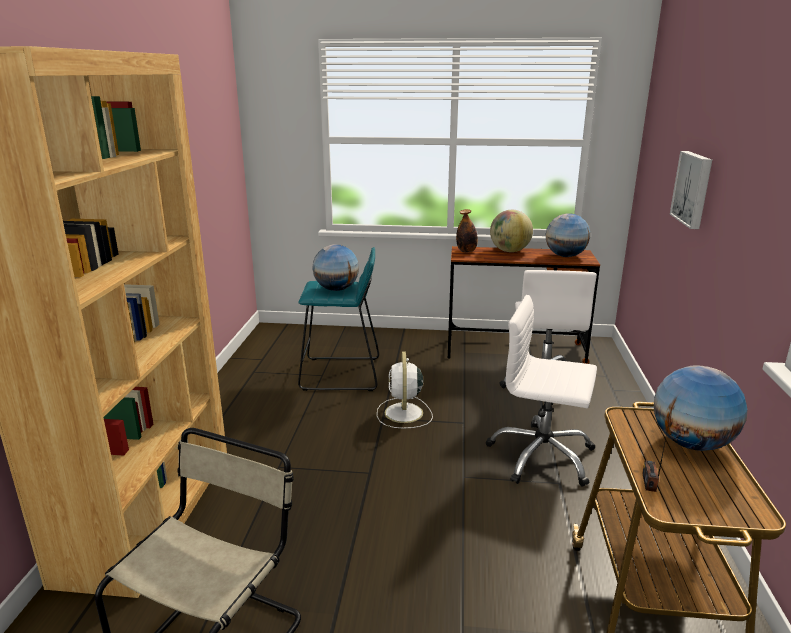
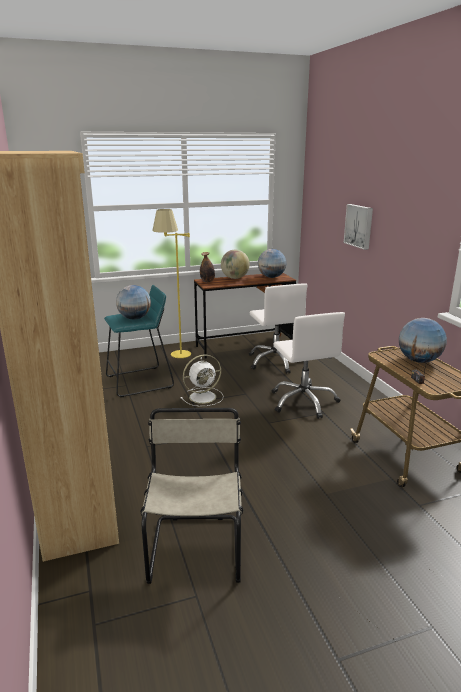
camera: 25 degrees left, 0 degrees up
(403, 414) = (204, 397): white fan -> white fan turned 90 degrees counterclockwise
(411, 350) = (176, 357): none -> yellow floor lamp
(541, 456) = (304, 401): white office chair -> white office chair turned 105 degrees counterclockwise

